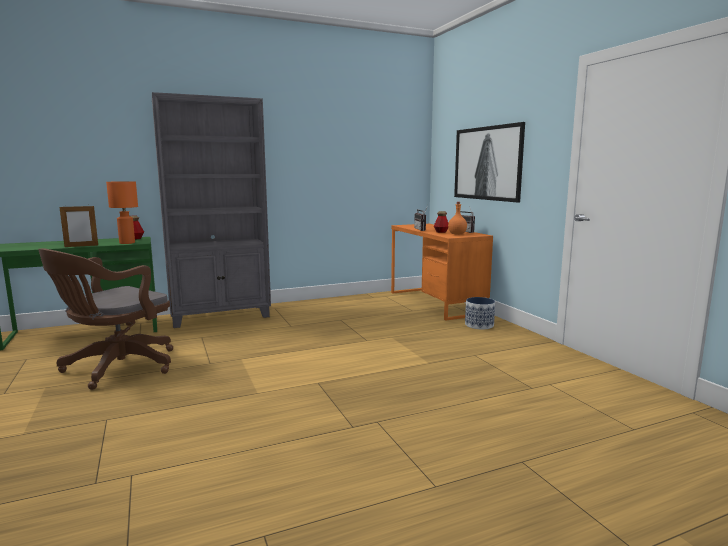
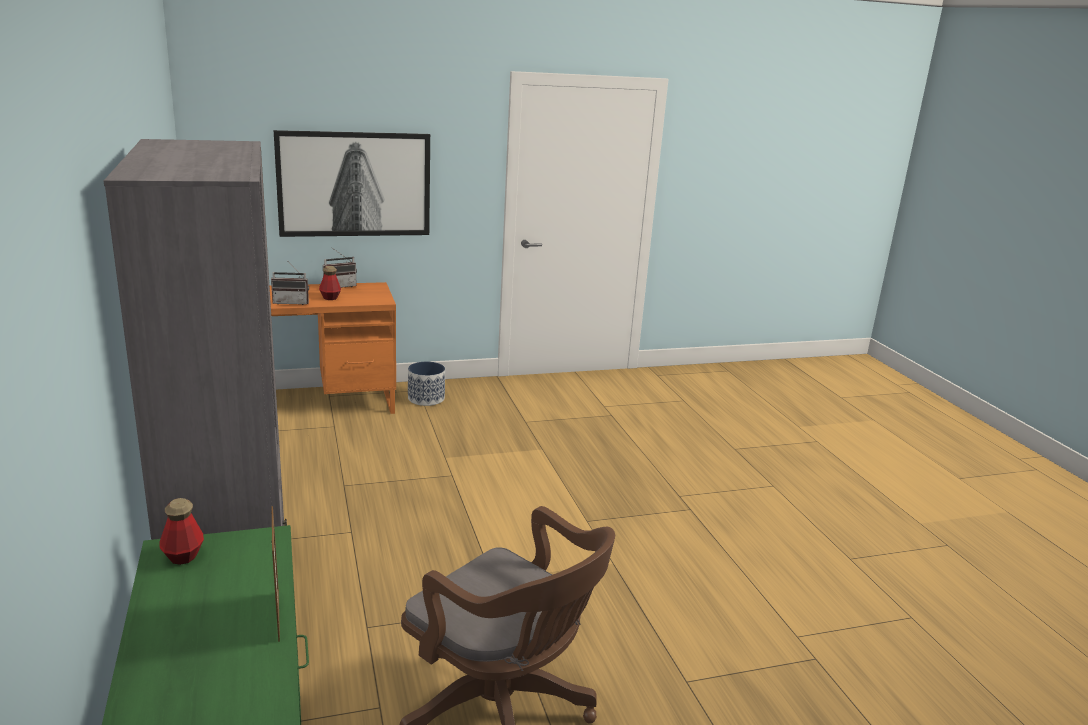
camera: 85 degrees left, 10 degrees up
(126, 243) = (265, 556): orange table lamp -> none
(457, 234) = (360, 294): orange bottle -> none

